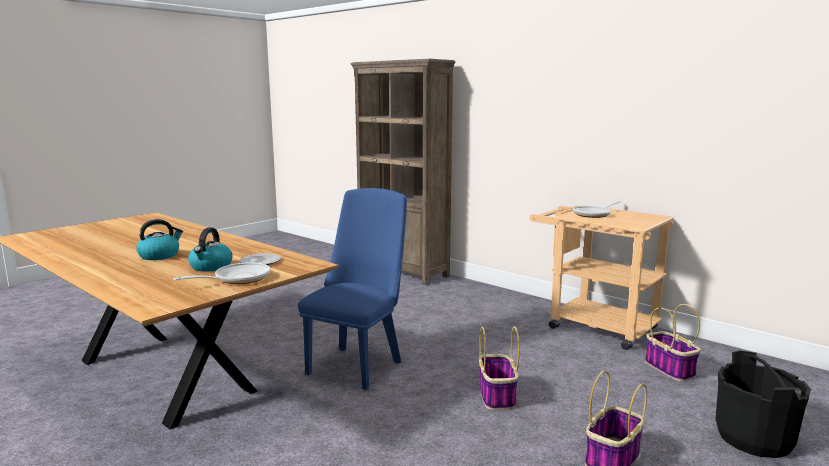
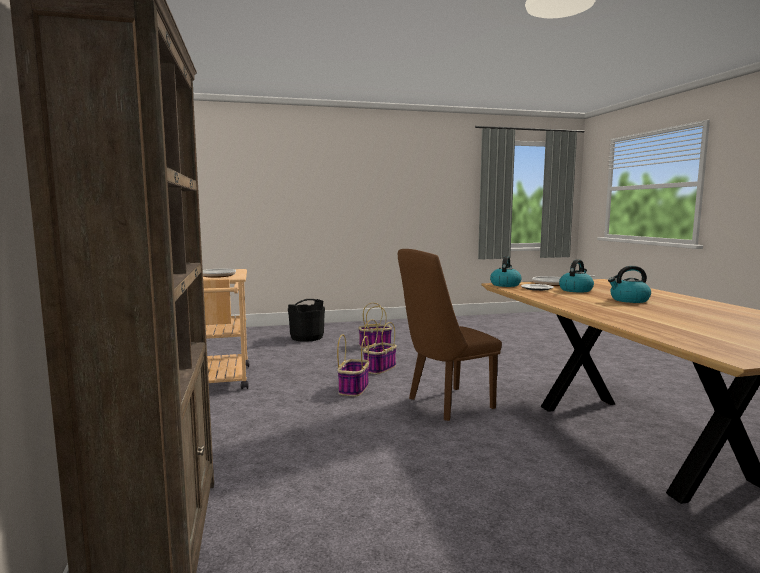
camera: 145 degrees left, 5 degrees down
(304, 264) = (505, 285): none -> kettle
(358, 364) = (445, 405): blue chair -> brown chair
(670, 369) = (259, 355): basket -> basket (353, 388)

